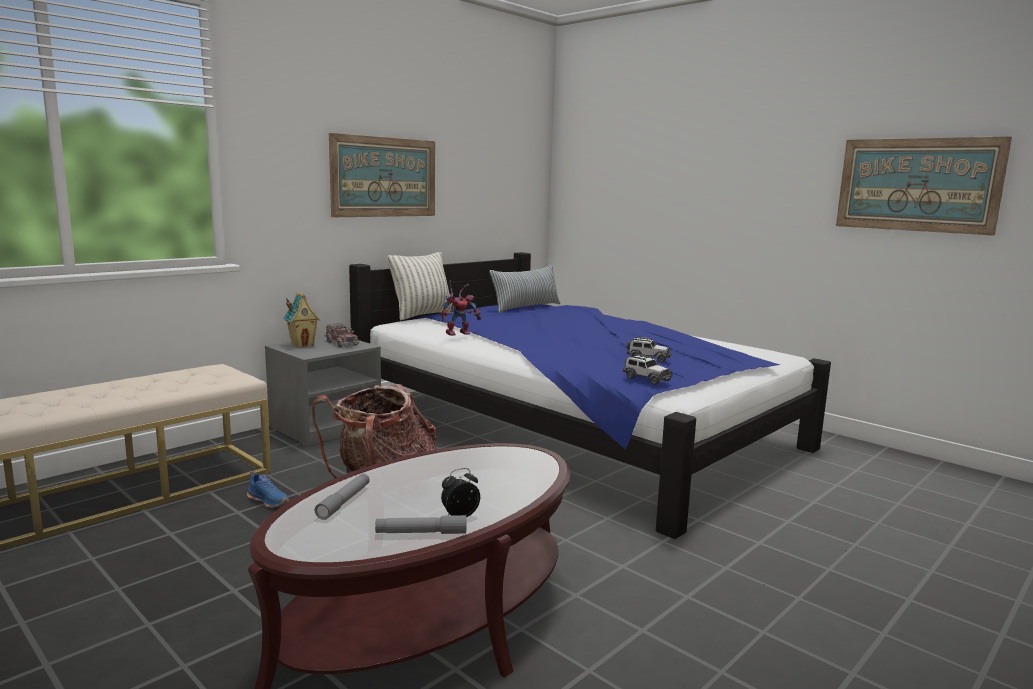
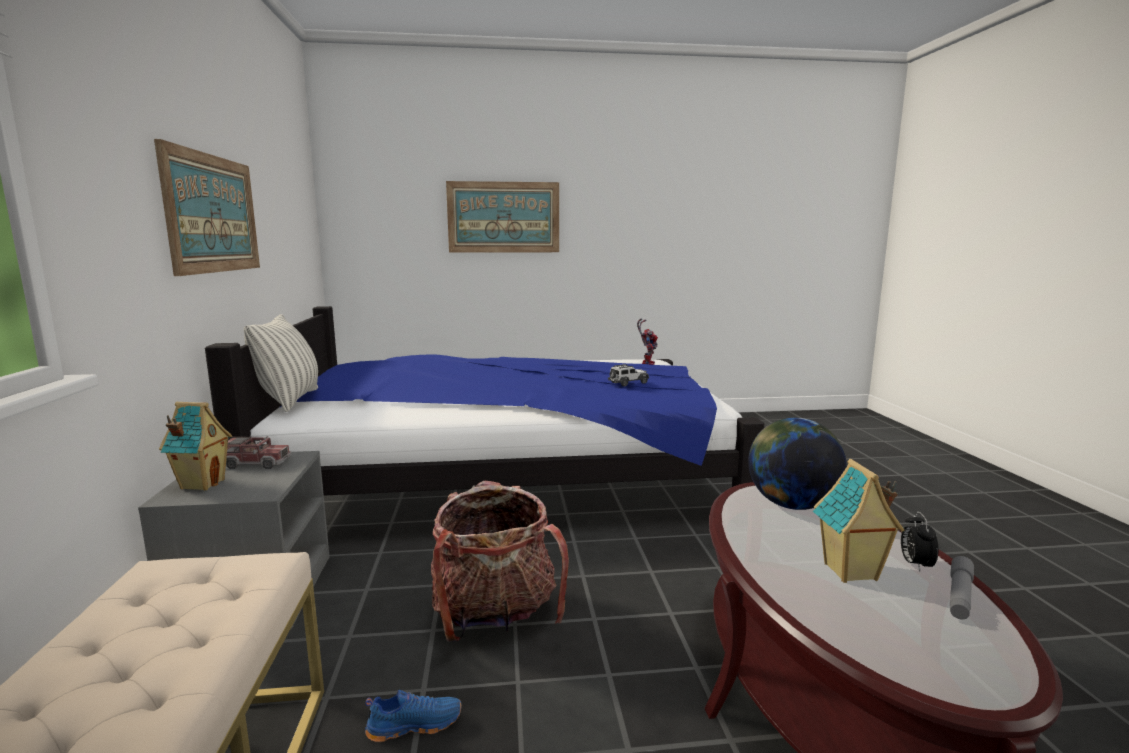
camera: 50 degrees left, 0 degrees up
(344, 502) = (849, 616): grey flashlight -> none
(413, 496) = (850, 572): none -> toy house
(459, 333) = (409, 406): toy robot -> toy robot (646, 364)
(515, 466) = (791, 505): none -> globe
(526, 307) = (371, 366): pillow -> none
(646, 379) = (684, 398): toy car -> none
(917, 185) = (688, 220): picture -> picture (503, 217)

